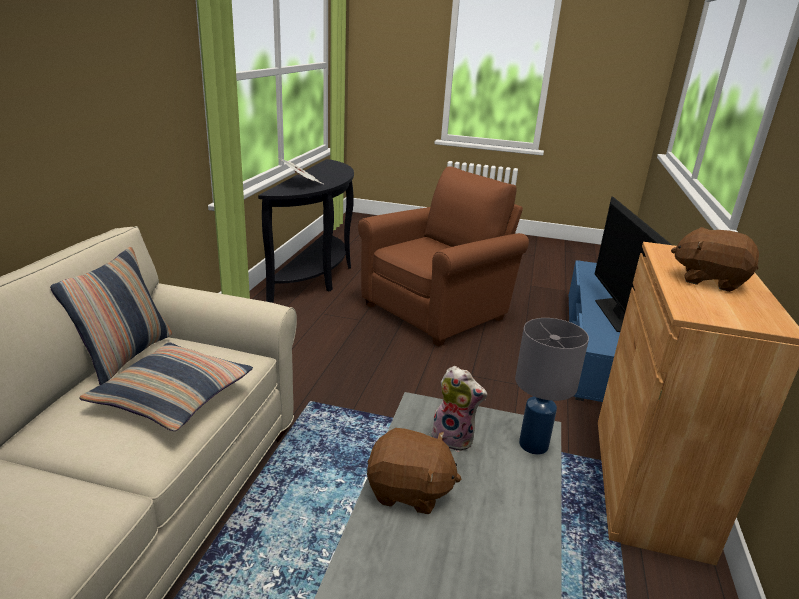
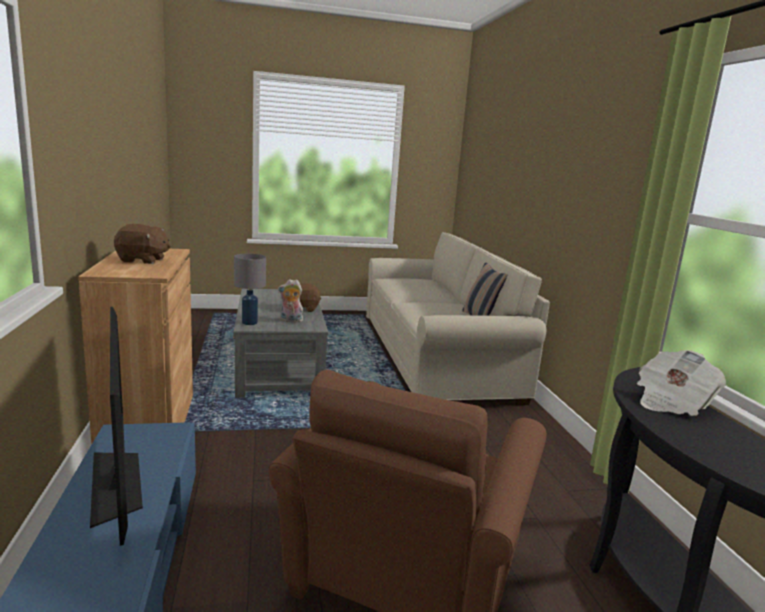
camera: 155 degrees right, 10 degrees down
(173, 397) = (427, 311): pillow -> none

